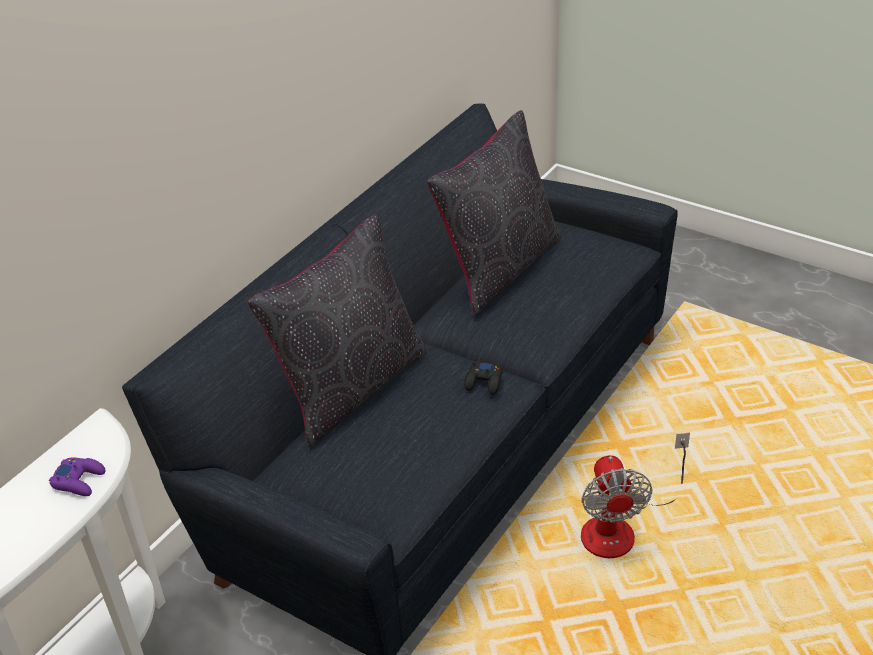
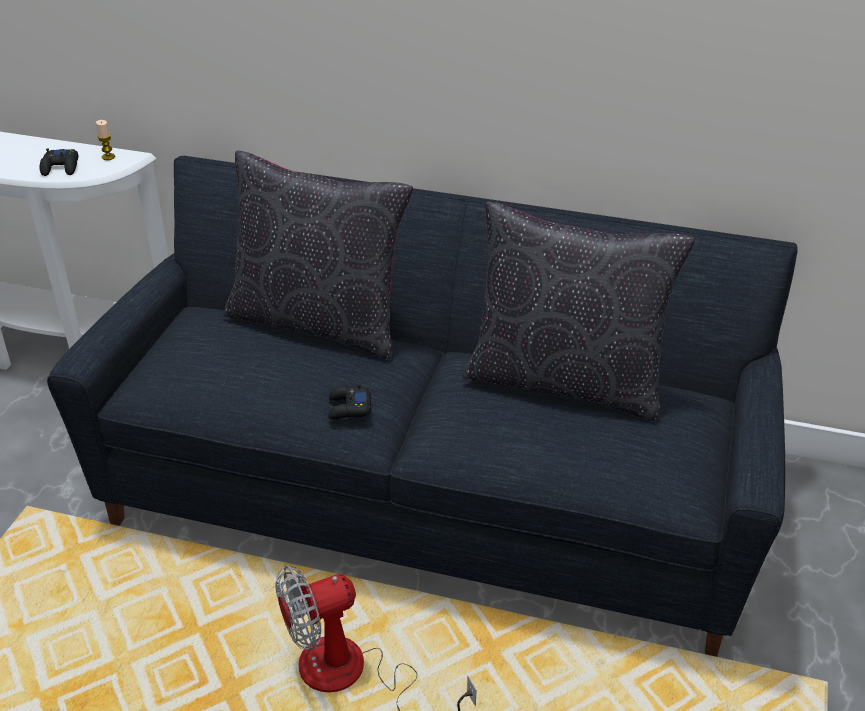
camera: 70 degrees right, 0 degrees up
(79, 480) = (61, 167): purple game controller -> black game controller
(84, 441) = (108, 157): none -> candle

